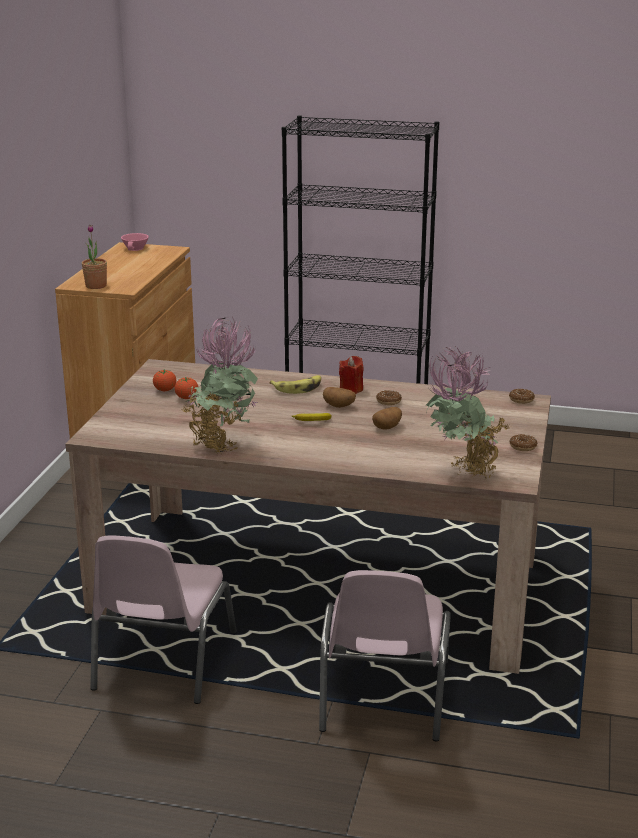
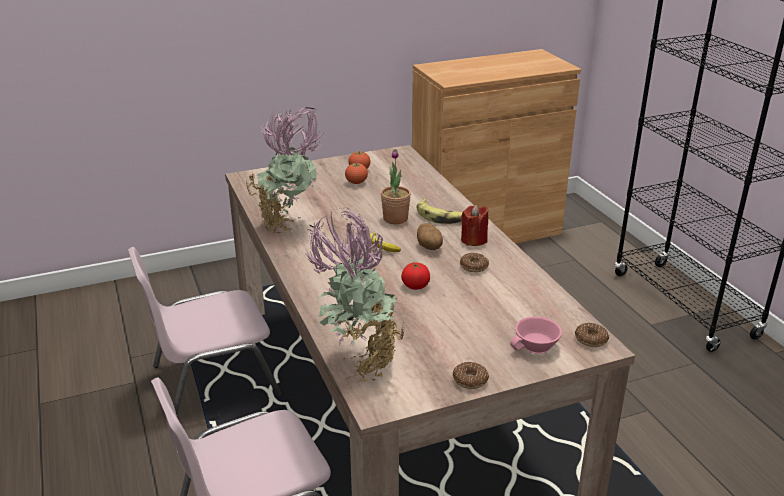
camera: 55 degrees right, 5 degrees up
(96, 286) = (439, 72): potted plant -> potted plant (395, 219)
(136, 248) = (539, 57): pink cup -> pink cup (536, 347)
(387, 427) = (415, 285): potato -> tomato

